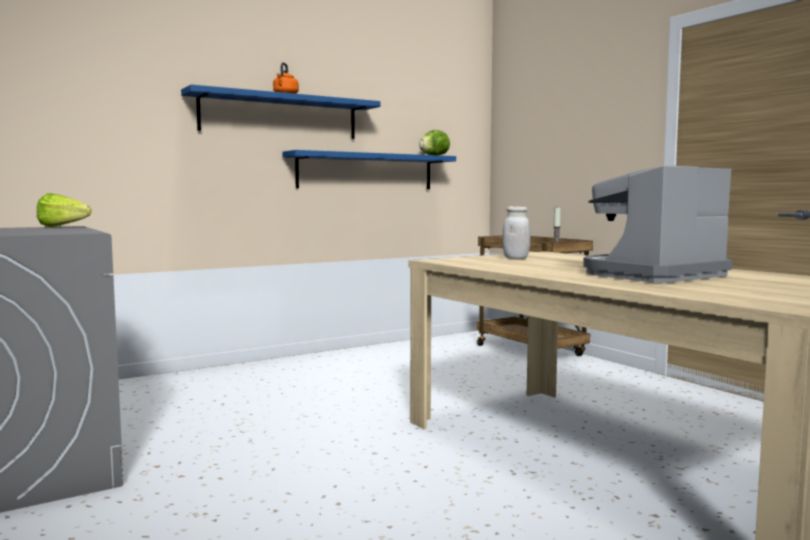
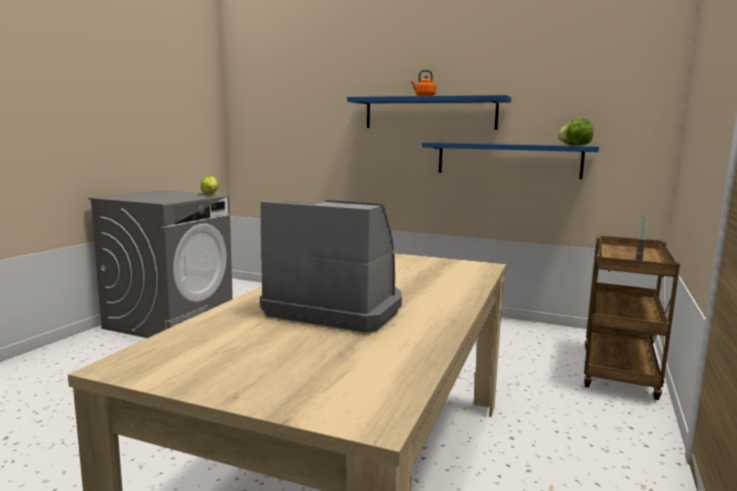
camera: 55 degrees right, 5 degrees up
(516, 258) = (412, 264): white jar -> none

